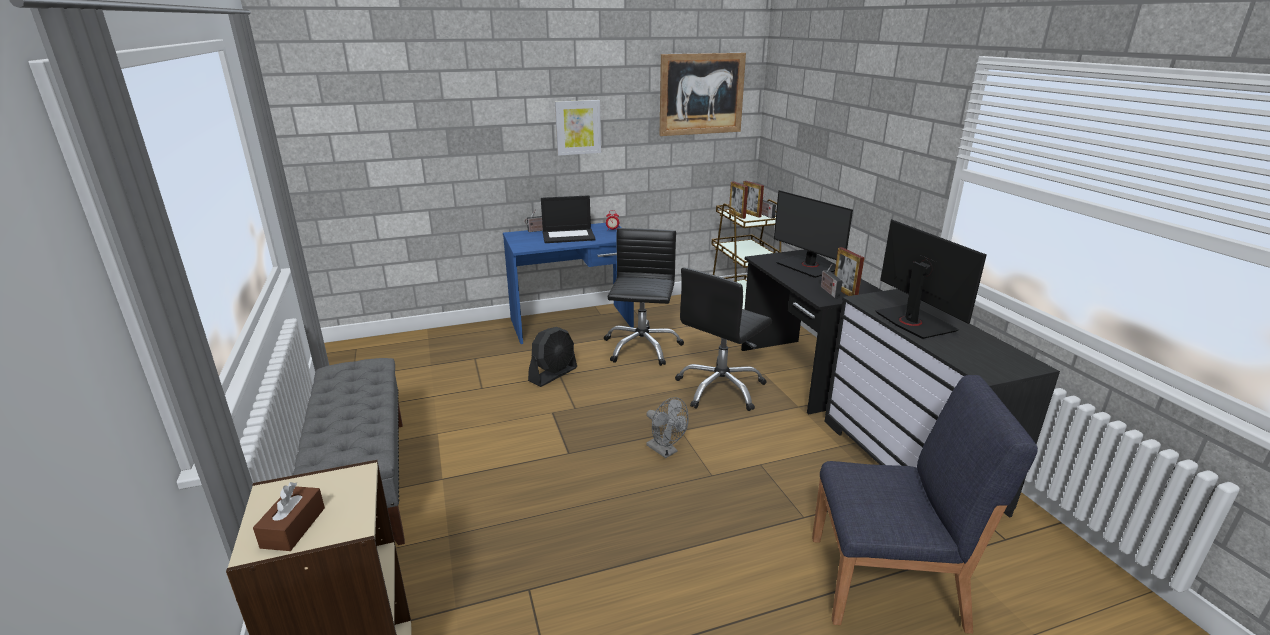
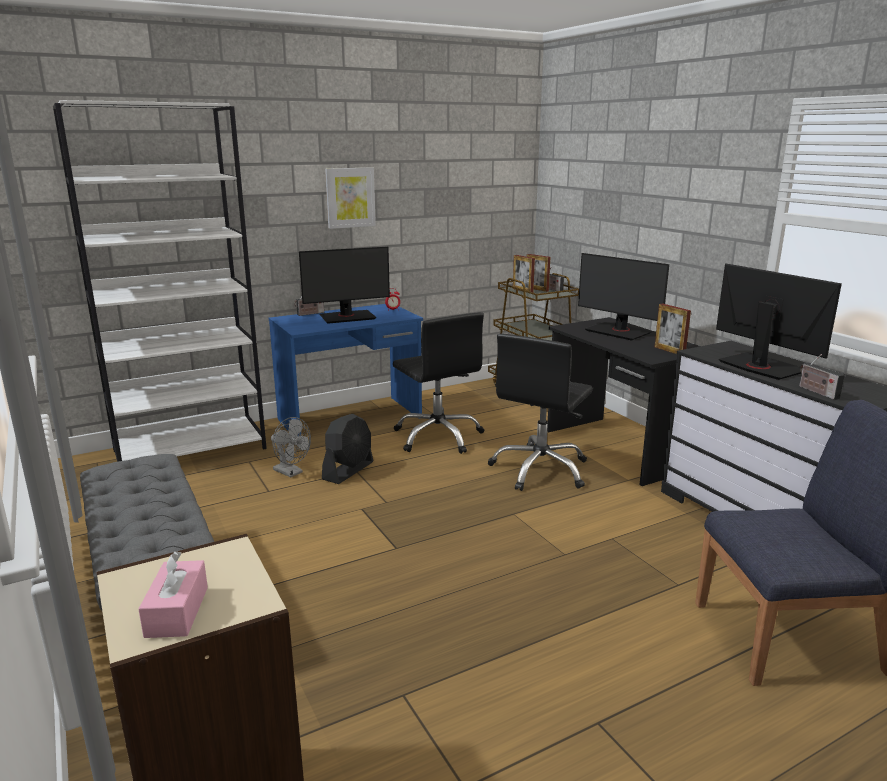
camera: 10 degrees left, 5 degrees down
(293, 527) = (177, 611): brown tissue box -> pink tissue box
(432, 342) = (191, 449): none -> white bookcase
(569, 236) = (347, 317): laptop -> monitor
(641, 347) = (438, 436): black office chair -> black office chair turned 150 degrees clockwise
(665, 451) = (505, 535): grey fan -> grey fan (291, 472)
(701, 94) = (477, 163): picture -> none
(828, 291) = (653, 351): radio -> radio (816, 392)

